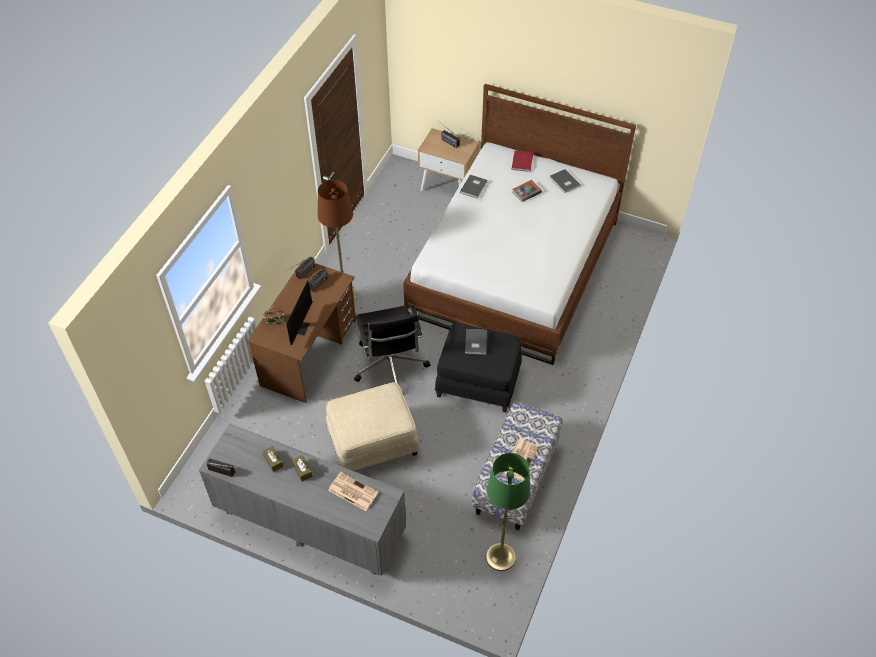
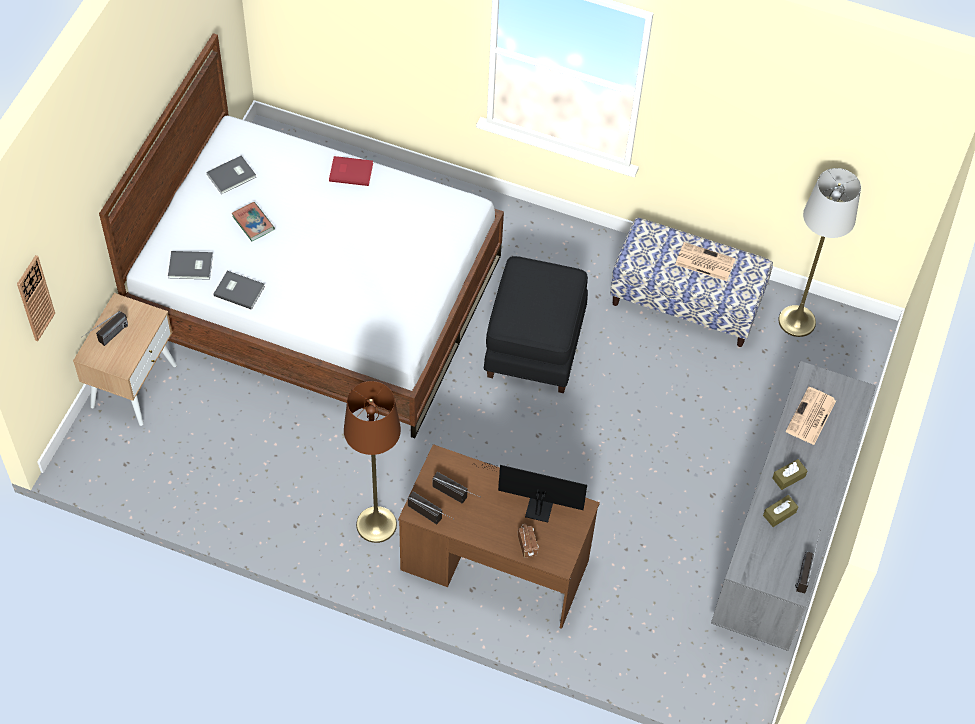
camera: 95 degrees left, 5 degrees up
(373, 443) = (649, 468): beige ottoman -> none
(390, 366) = (514, 453): black office chair -> none
(422, 61) = (35, 298): none -> wall clock
(475, 342) = (528, 305): grey book -> grey book (191, 267)
(500, 557) = (797, 321): green floor lamp -> grey floor lamp
(523, 161) = (183, 226): red book -> red book (350, 171)

